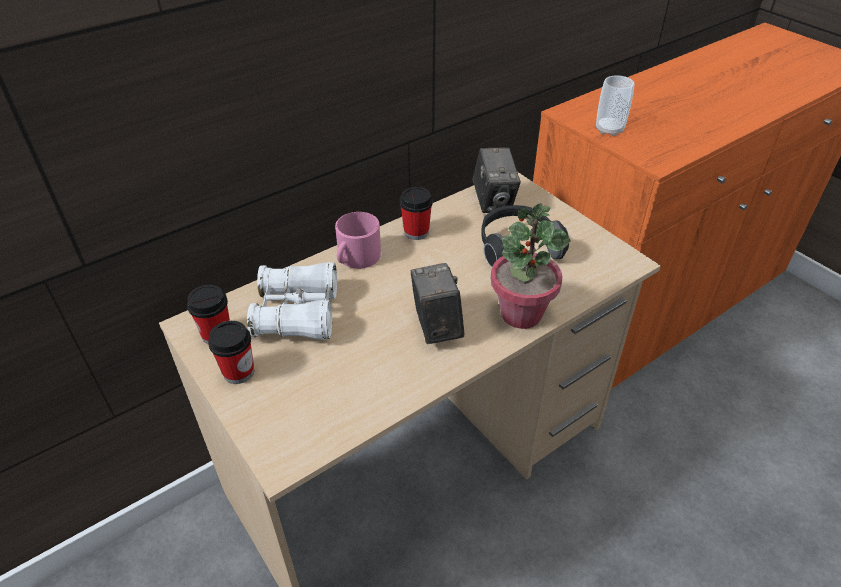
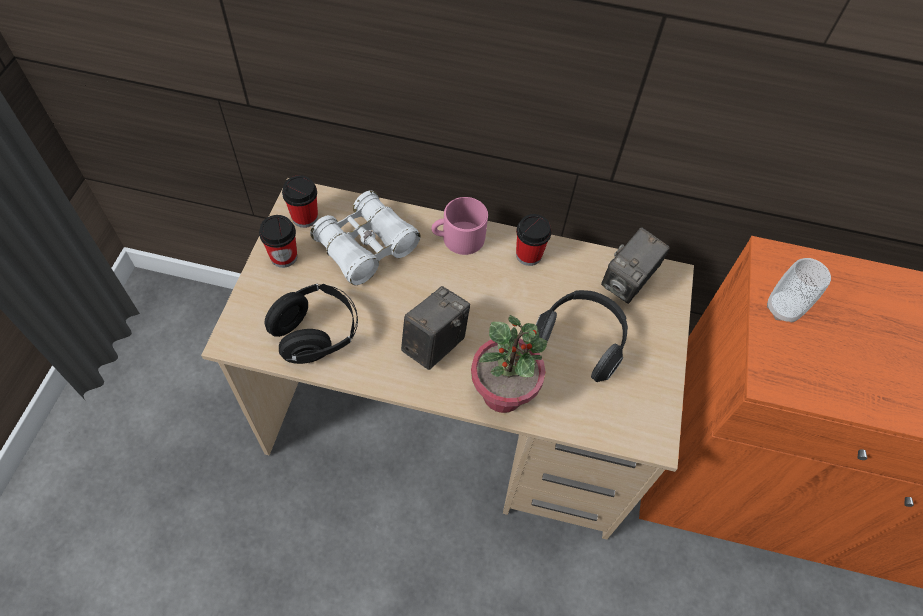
camera: 45 degrees right, 15 degrees up
(345, 395) = (316, 334): none -> black headphones

